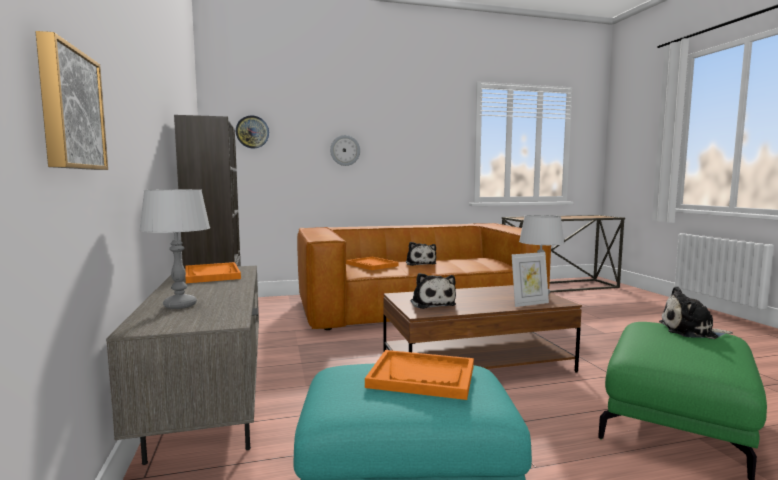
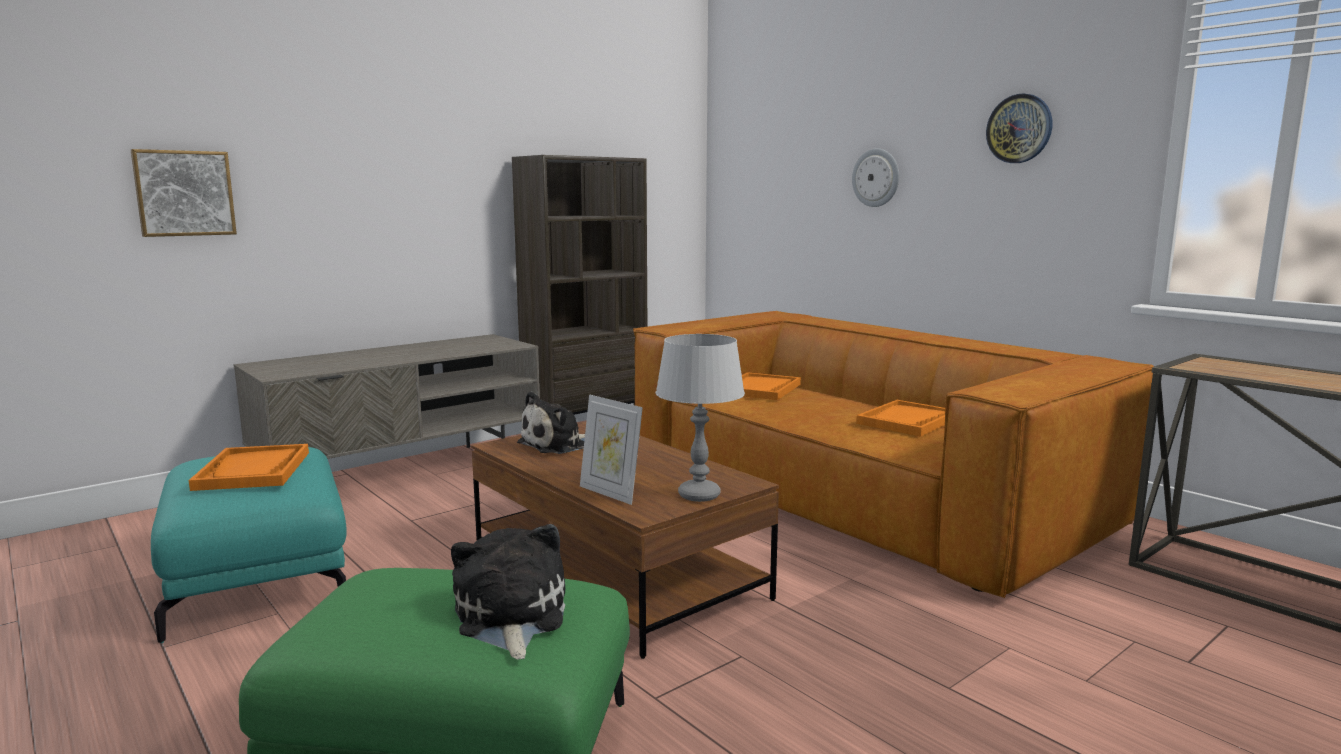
camera: 65 degrees right, 5 degrees up
(180, 305) = (332, 359): grey table lamp -> none
(212, 275) = (469, 344): orange tray -> orange tray (907, 421)
(252, 132) = (757, 153): wall clock -> wall clock (1019, 129)
(420, 263) = (829, 407): plush toy -> none

